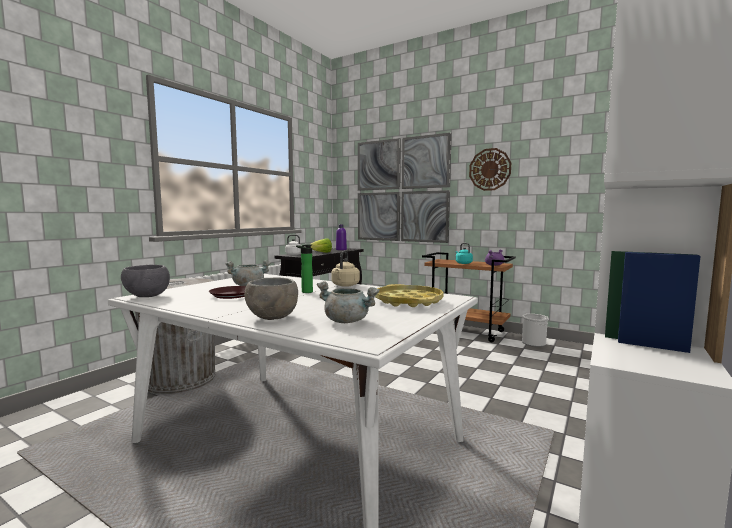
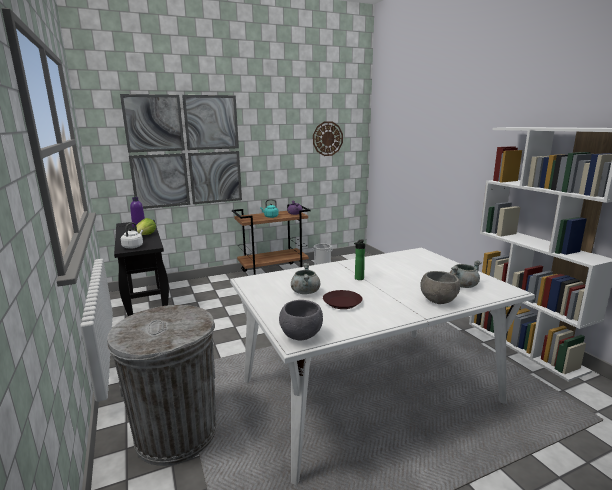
camera: 55 degrees left, 10 degrees up
(345, 285) = (347, 264): beige kettle -> none
(408, 301) = (421, 262): yellow tray -> none
(490, 169) = (272, 132): wall clock -> wall clock (327, 138)

